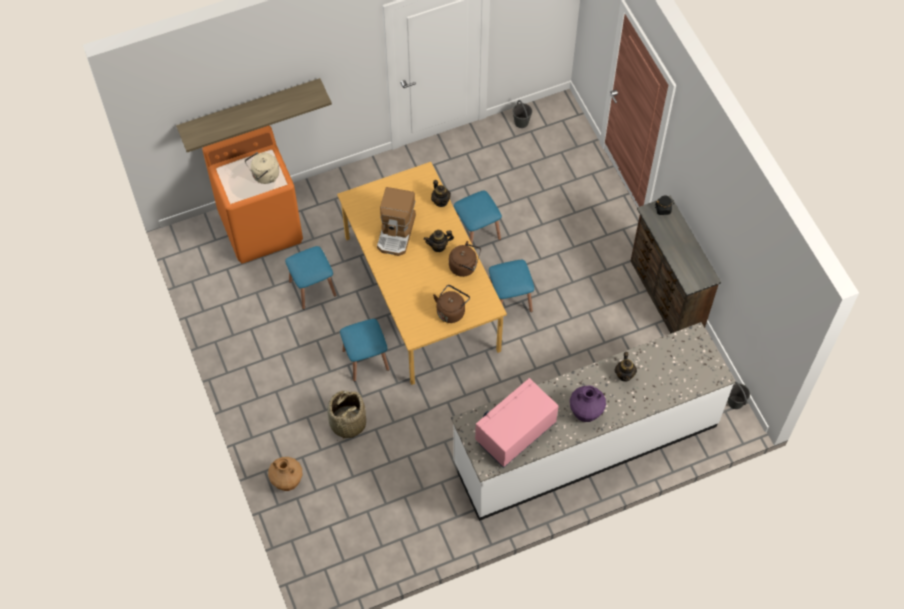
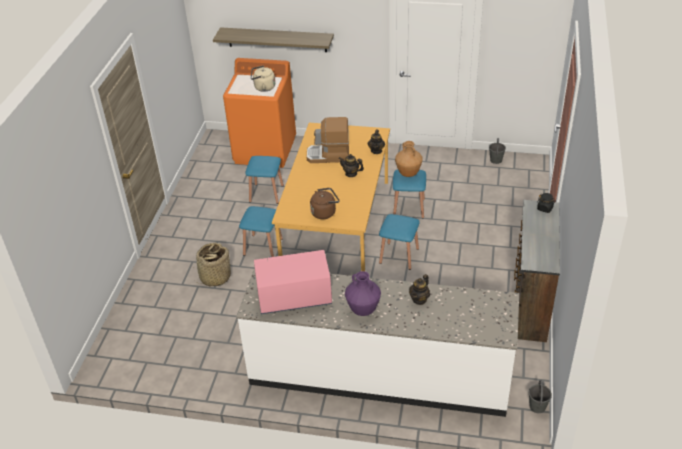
camera: 35 degrees right, 20 degrees down
(287, 481) = (142, 292): brown vase -> brown vase (408, 174)
(397, 233) = (328, 156): coffee machine -> coffee machine turned 45 degrees clockwise
(464, 266) = (359, 191): brown kettle -> none

